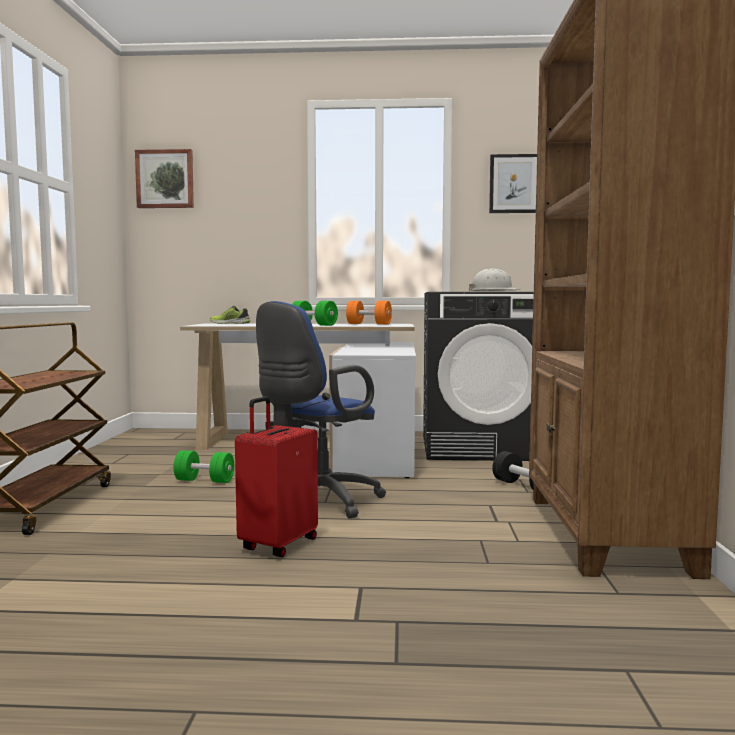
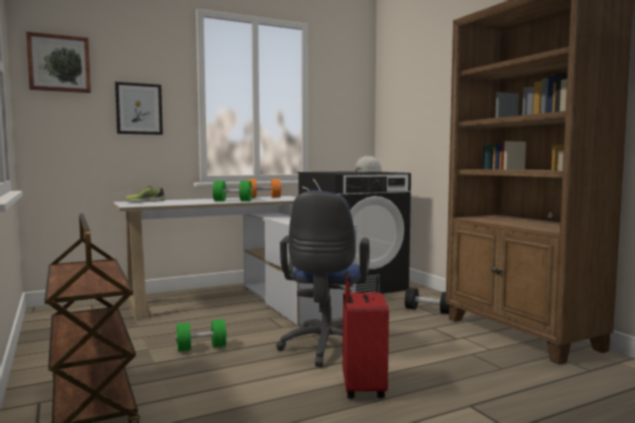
camera: 30 degrees left, 0 degrees up
(514, 184) = (348, 92): picture -> picture (139, 109)

